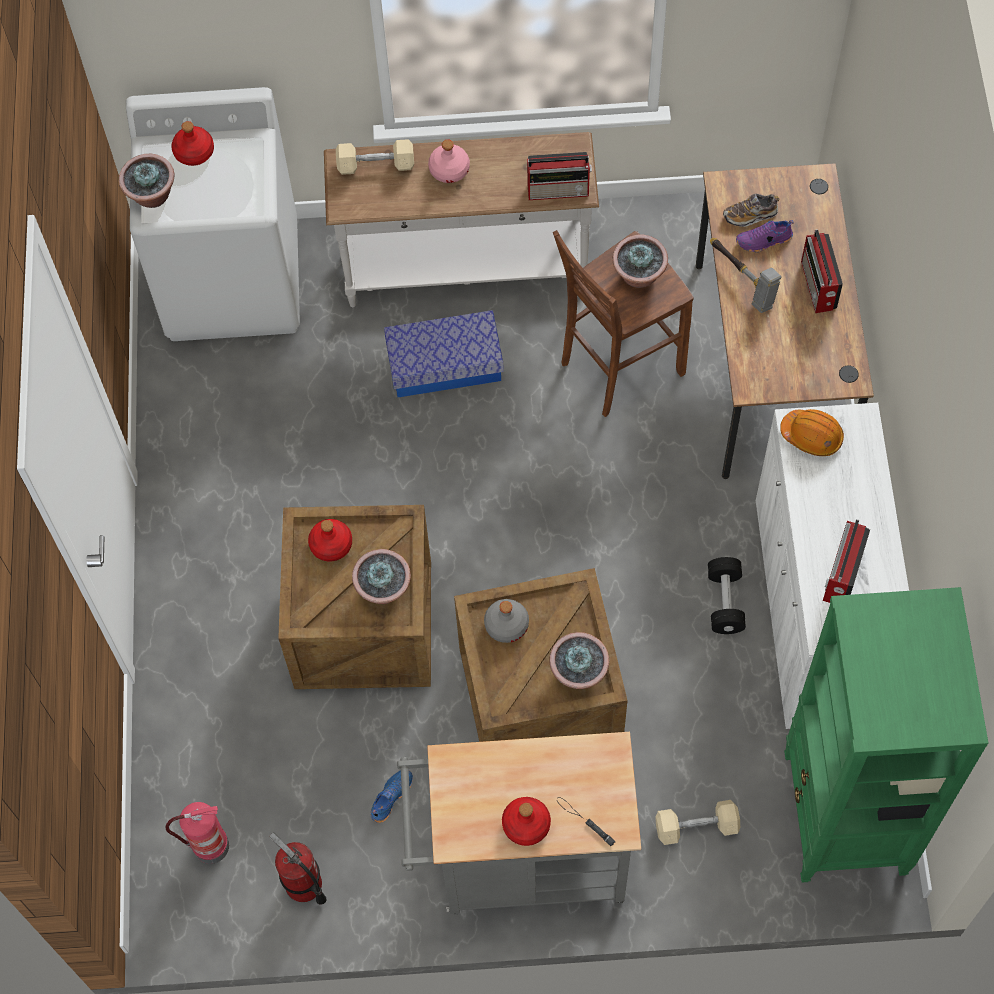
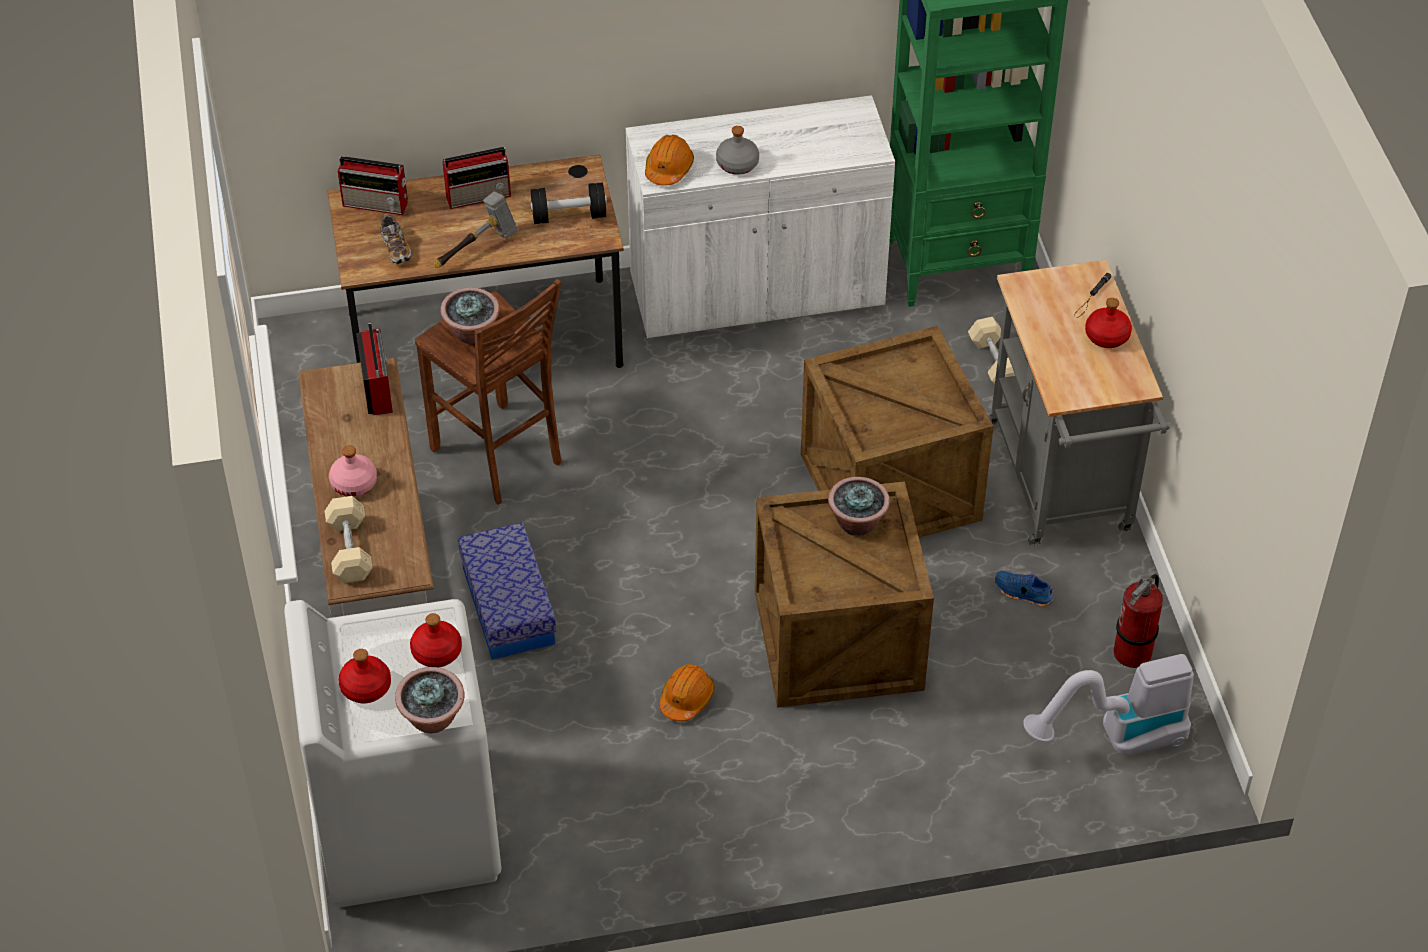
camera: 100 degrees left, 15 degrees down
(209, 847) = (1116, 738): fire extinguisher -> vacuum cleaner
(321, 493) = (686, 698): none -> orange hard hat
(331, 545) = (814, 572): red bottle -> red bottle (437, 651)
(506, 624) = (876, 423): grey bottle -> grey bottle (737, 164)
(579, 672) = (915, 366): potted plant -> none
(725, 602) = (760, 357): black dumbbell -> black dumbbell (569, 216)
(764, 241) = (427, 236): purple shoe -> none
(841, 576) = (812, 143): radio -> radio (377, 204)

